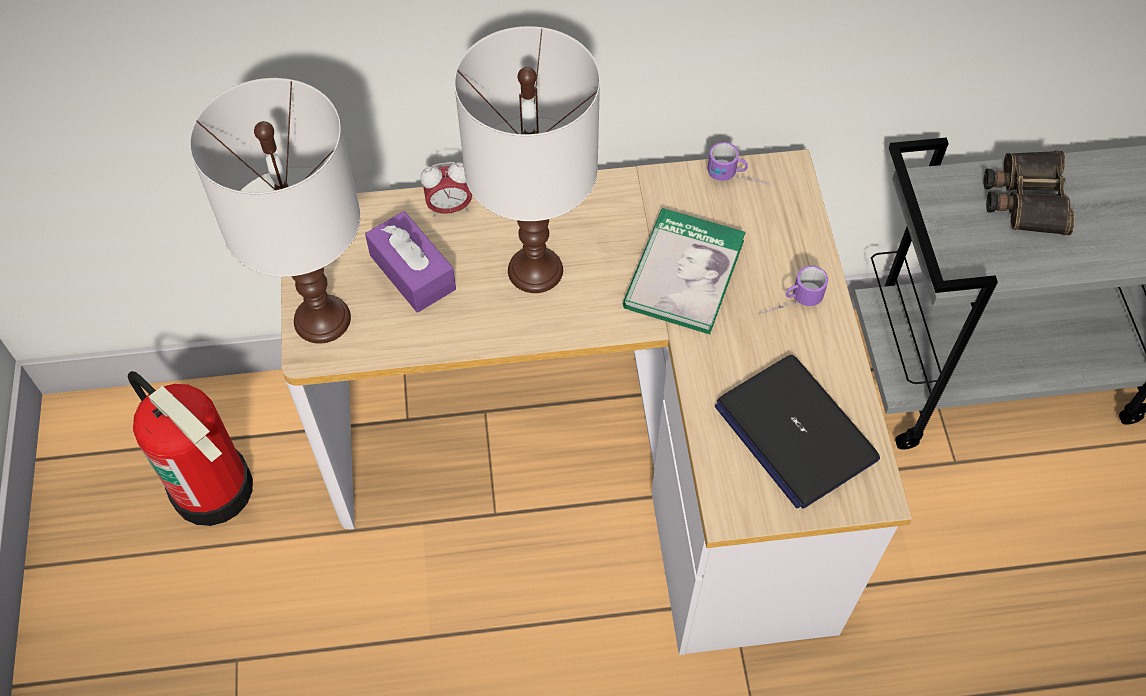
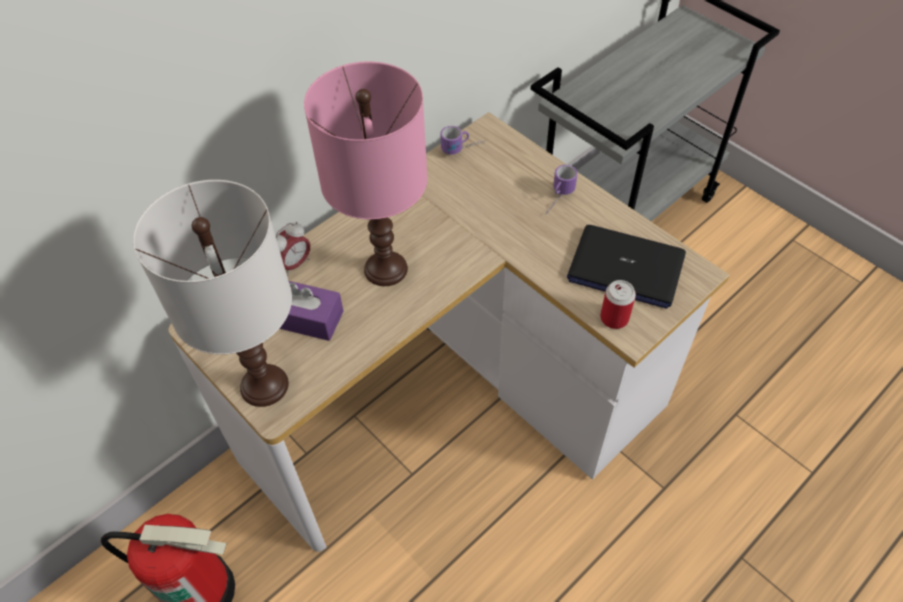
camera: 35 degrees left, 5 degrees down
(536, 270) = (386, 269): white table lamp -> pink table lamp
(684, 274) = (480, 218): book -> none
(728, 480) = (614, 318): none -> can
(1025, 198) = (619, 81): binoculars -> none

